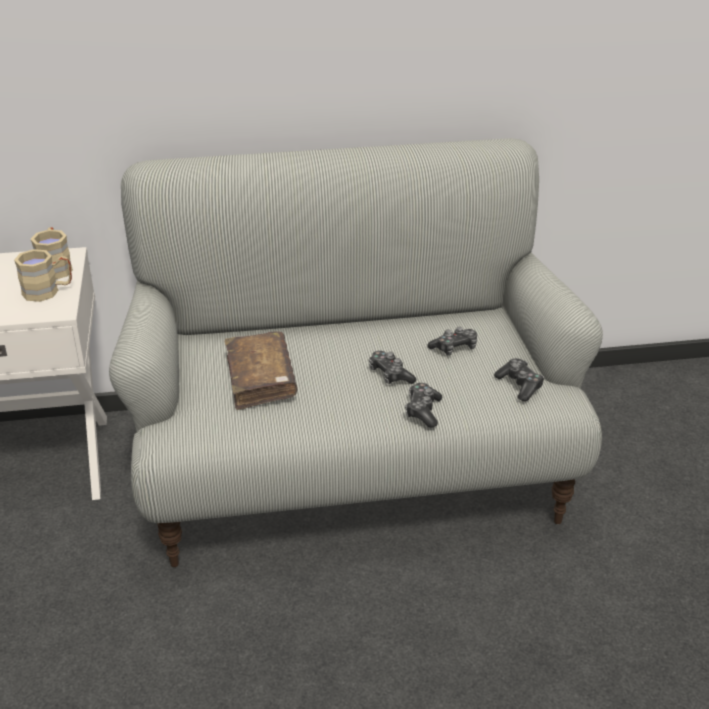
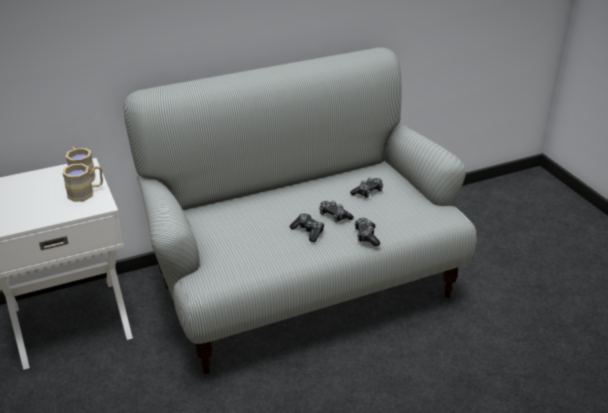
camera: 15 degrees left, 0 degrees up
(260, 380) = (249, 233): brown book -> none
(520, 385) = (420, 210): game controller -> game controller (308, 231)

